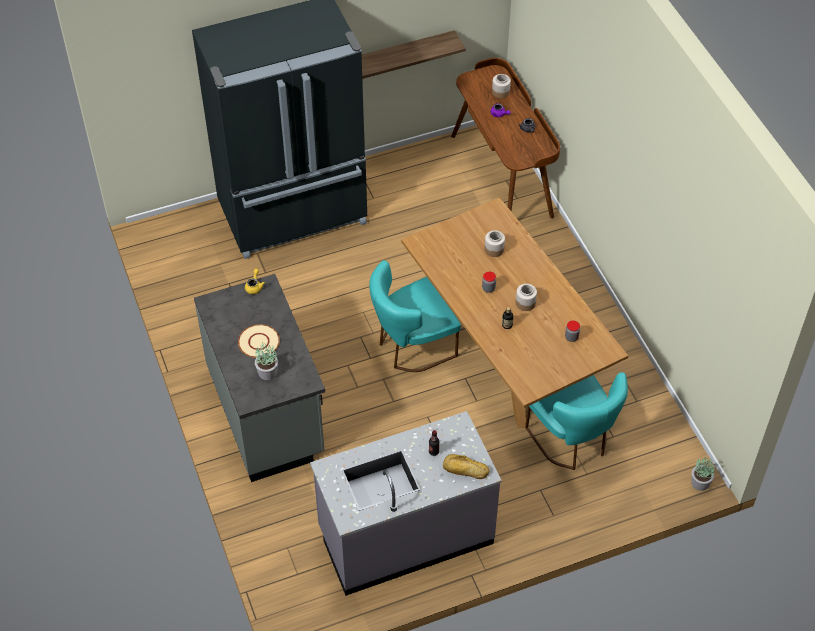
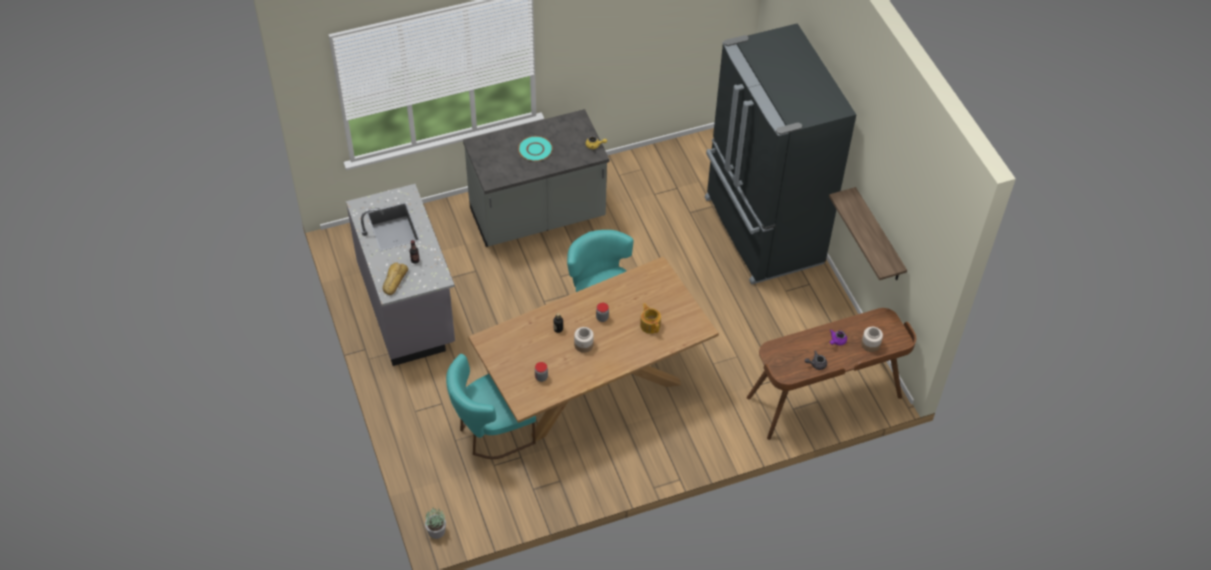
camera: 90 degrees right, 0 degrees up
(259, 341) = (535, 149): beige plate -> turquoise plate
(267, 372) = (503, 155): potted plant -> none
(494, 249) = (650, 325): jar -> teapot

